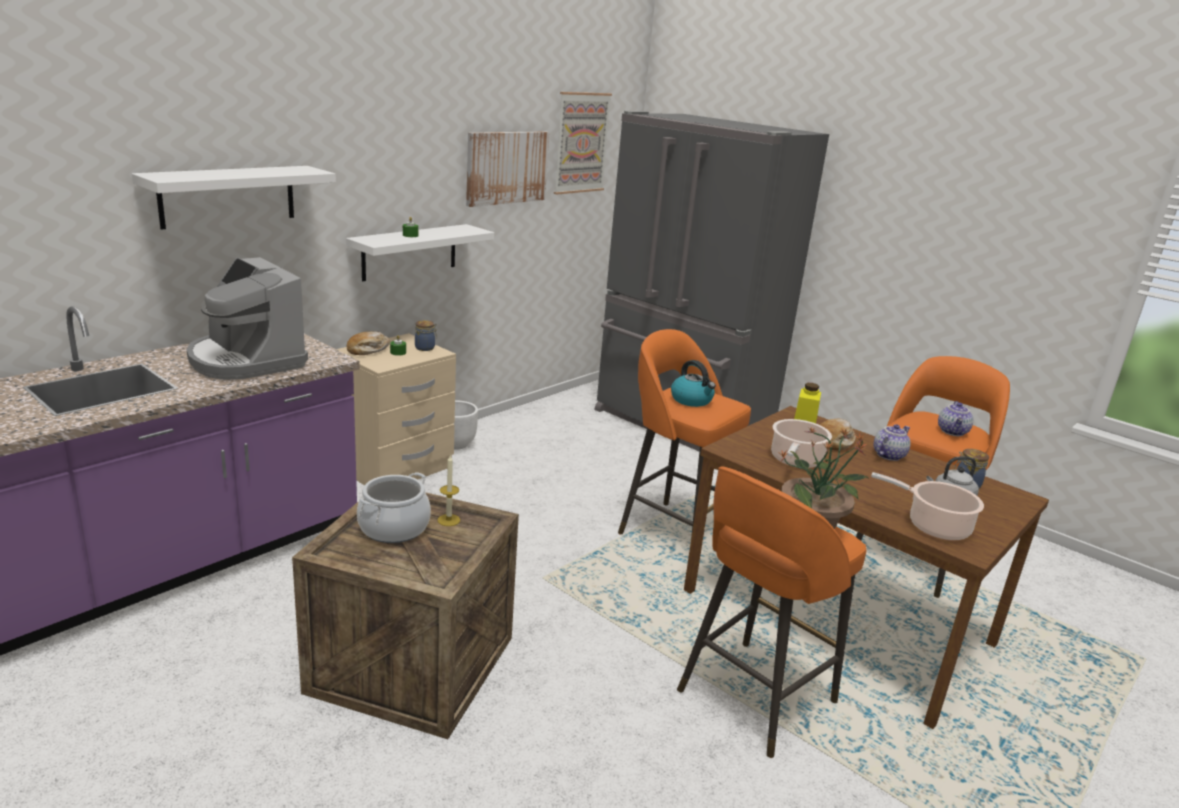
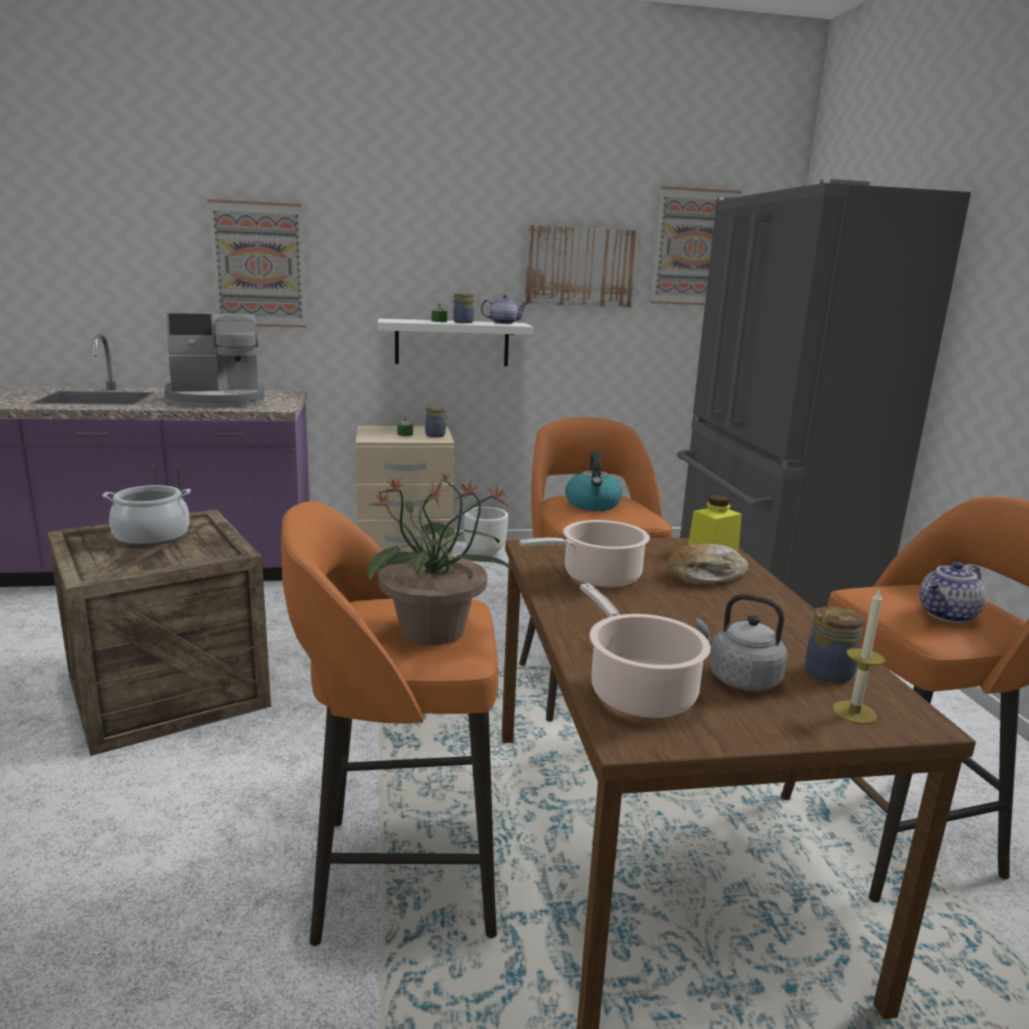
camera: 40 degrees right, 5 degrees down
(228, 196) = (259, 265): white shelf -> picture
(245, 360) = (217, 400): coffee machine -> coffee machine turned 105 degrees counterclockwise
(368, 350) = (385, 429): bread -> none
(432, 234) = (462, 322): none -> jar
(448, 520) = (203, 545): candle -> candle (854, 712)
(888, 455) = (760, 608): teapot -> teapot (504, 323)

